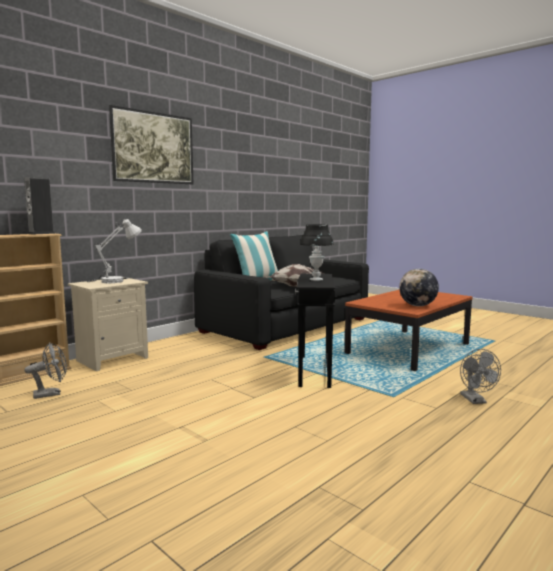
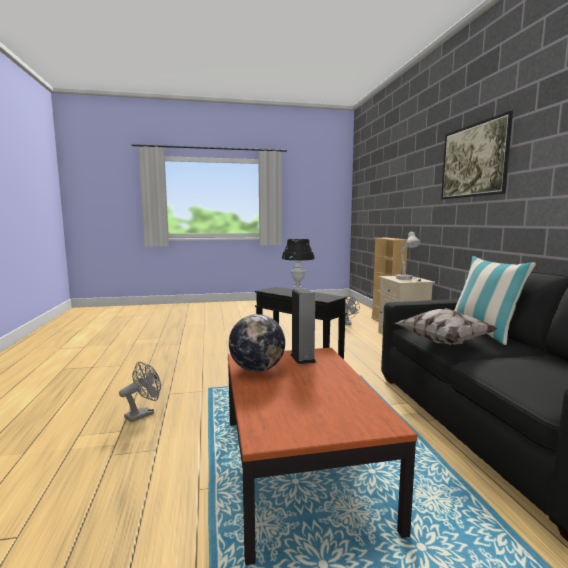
camera: 125 degrees right, 0 degrees up
(41, 233) = (397, 238): speaker -> speaker (302, 358)
(475, 401) = (143, 414): grey fan -> grey fan turned 105 degrees clockwise

